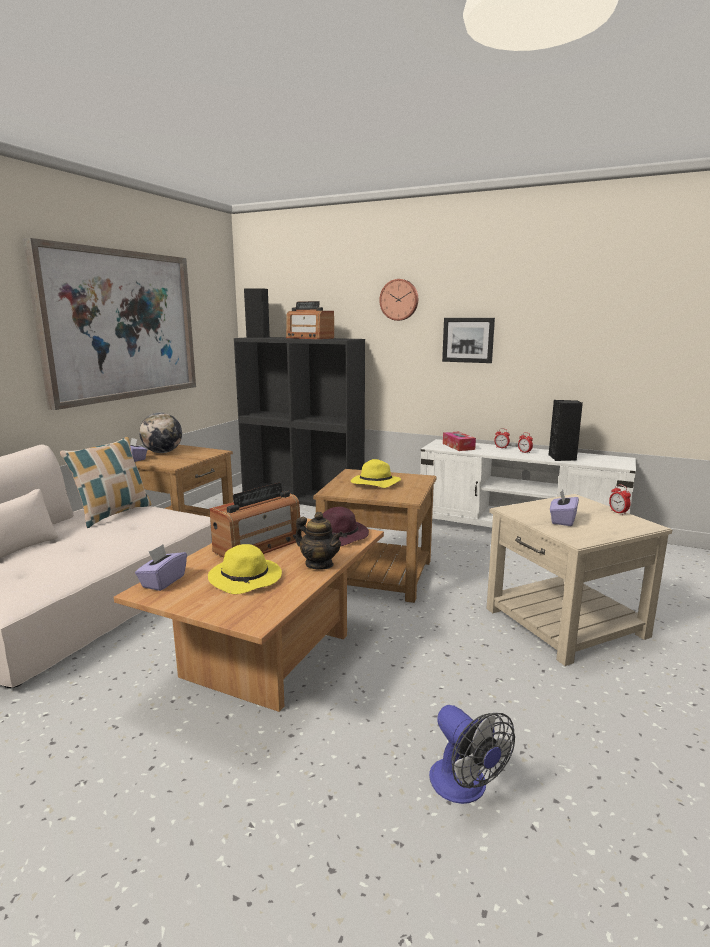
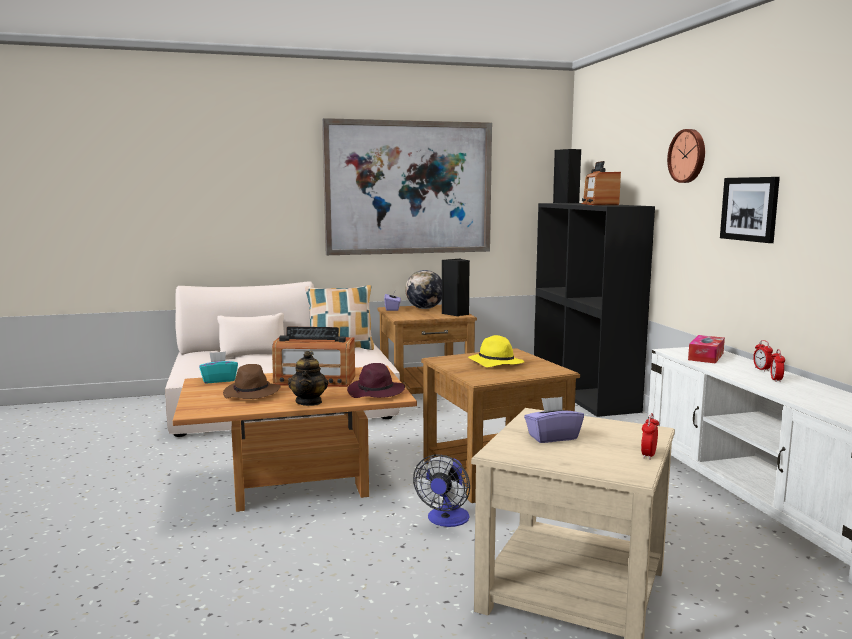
camera: 50 degrees right, 5 degrees down
(163, 581) = (219, 380): purple tissue box -> turquoise tissue box
(246, 579) = (252, 394): yellow hat -> brown hat
(465, 788) = (219, 610): fan -> fan (446, 520)
(562, 458) = (808, 397): black speaker -> black speaker (456, 314)

